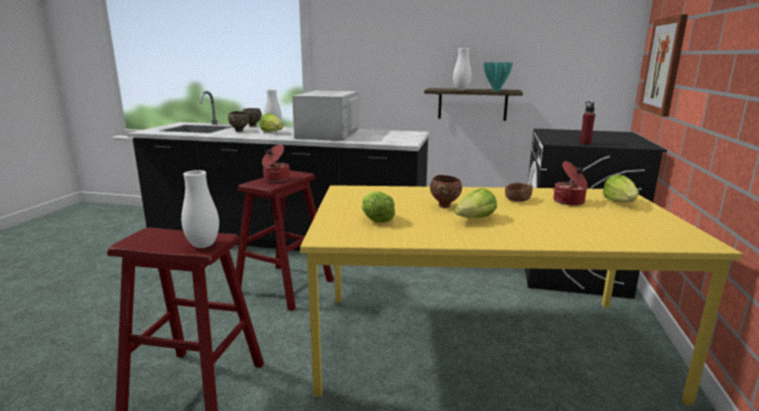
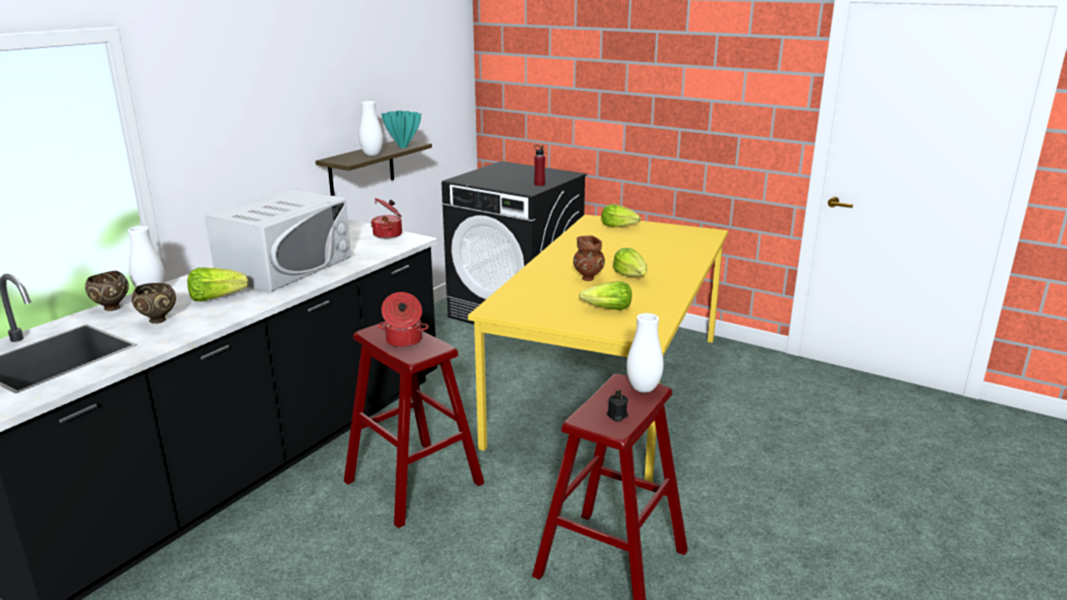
camera: 70 degrees left, 5 degrees up
(153, 241) = (616, 416): none -> black candle
(328, 134) = (286, 266): white microwave -> white microwave turned 90 degrees counterclockwise
(569, 202) = (606, 239): cooking pot -> cooking pot (388, 234)
(664, 66) = (536, 98): picture -> none

